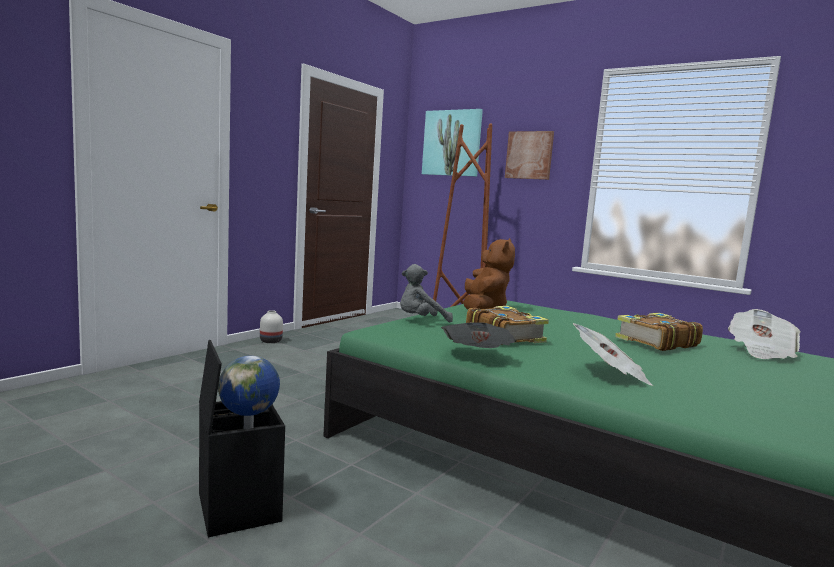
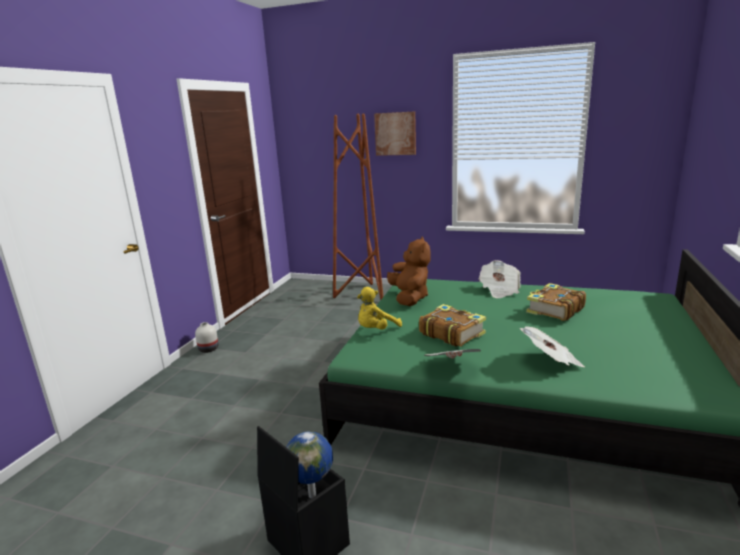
camera: 15 degrees left, 10 degrees up
(420, 321) = (376, 330): grey plush toy -> yellow plush toy
(451, 143) = (320, 126): picture -> none
(761, 352) = (622, 301): newspaper -> newspaper (499, 290)

